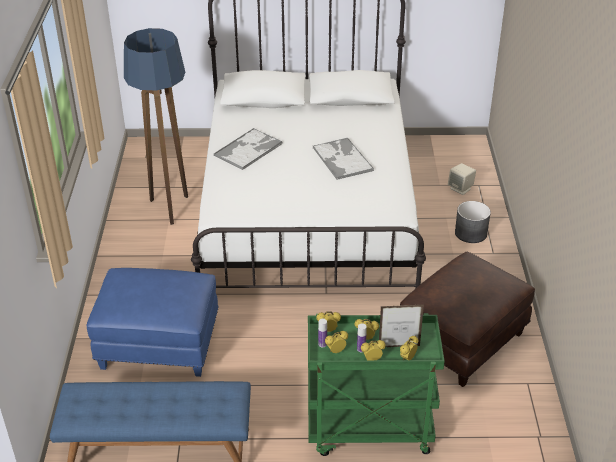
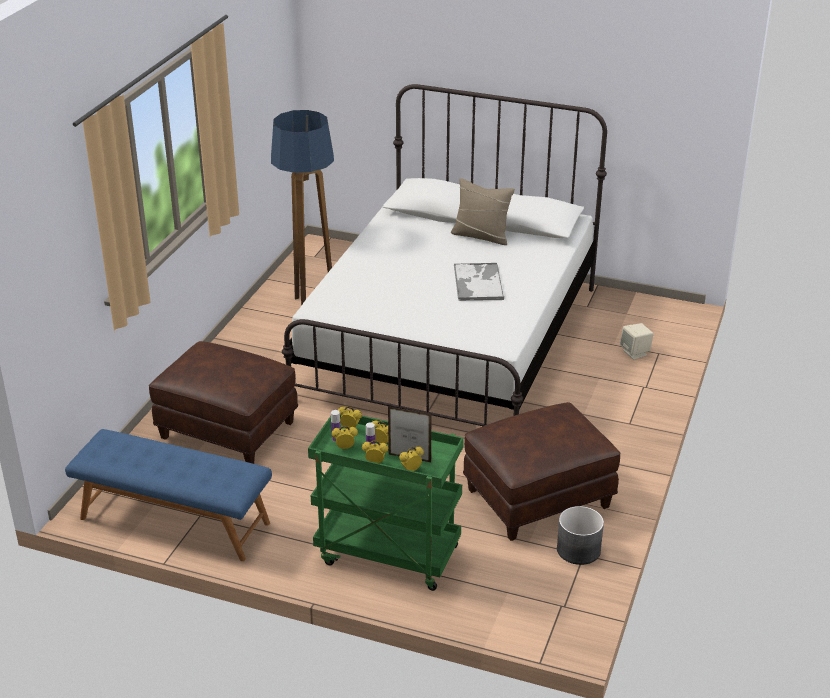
camera: 20 degrees right, 5 degrees down
(160, 344) = (229, 430): blue ottoman -> brown ottoman
(248, 149) = (387, 255): tray -> none
(317, 115) = (481, 236): none -> beige pillow
(471, 233) = (617, 398): grey planter -> grey planter (579, 550)

